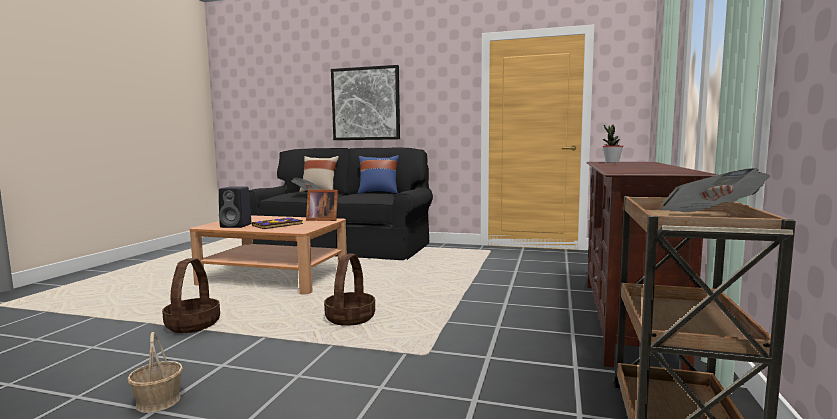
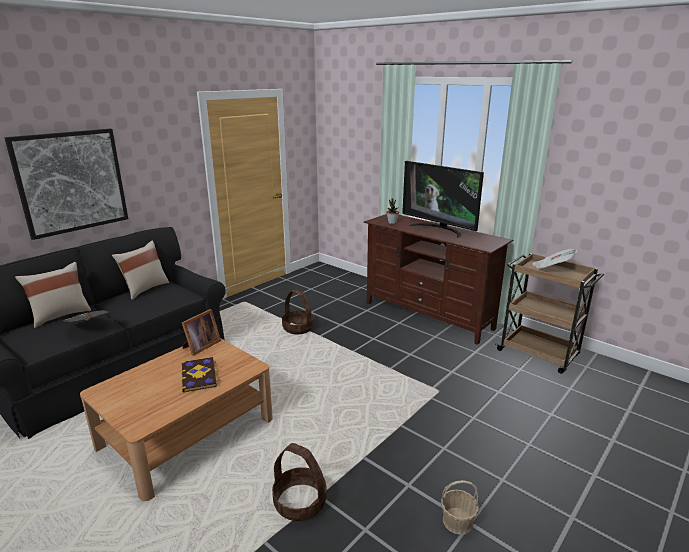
camera: 65 degrees left, 15 degrees up
(237, 226) = (167, 403): black speaker -> none
(350, 318) = (354, 406): basket -> basket (298, 328)
(378, 193) = (145, 289): blue pillow -> beige pillow
(643, 166) = (439, 229): none -> television

